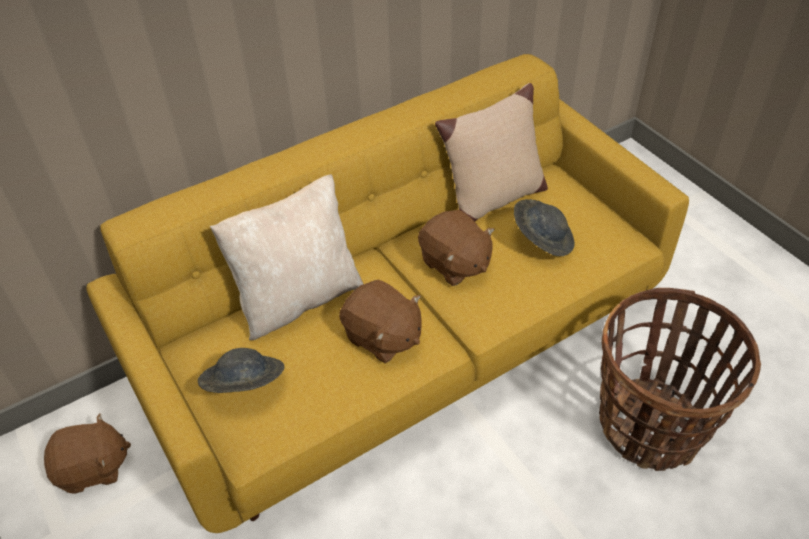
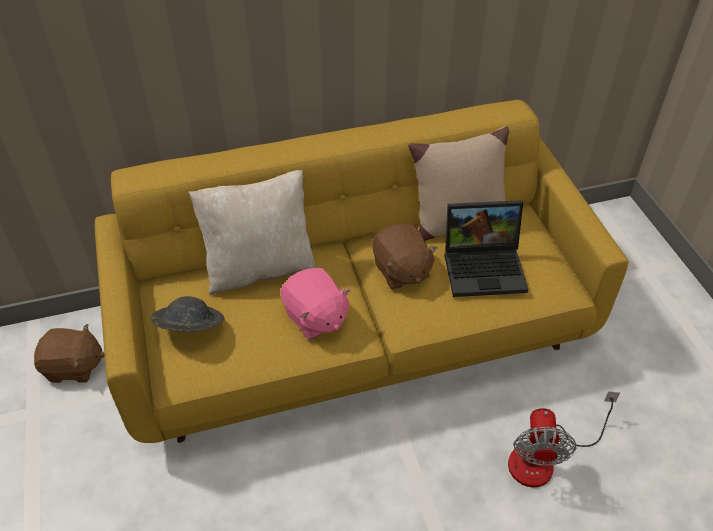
camera: 15 degrees right, 0 degrees up
(382, 337) = (315, 317): brown plush toy -> pink plush toy
(542, 239) = (485, 267): grey hat -> laptop
(651, 426) = (543, 458): basket -> fan

